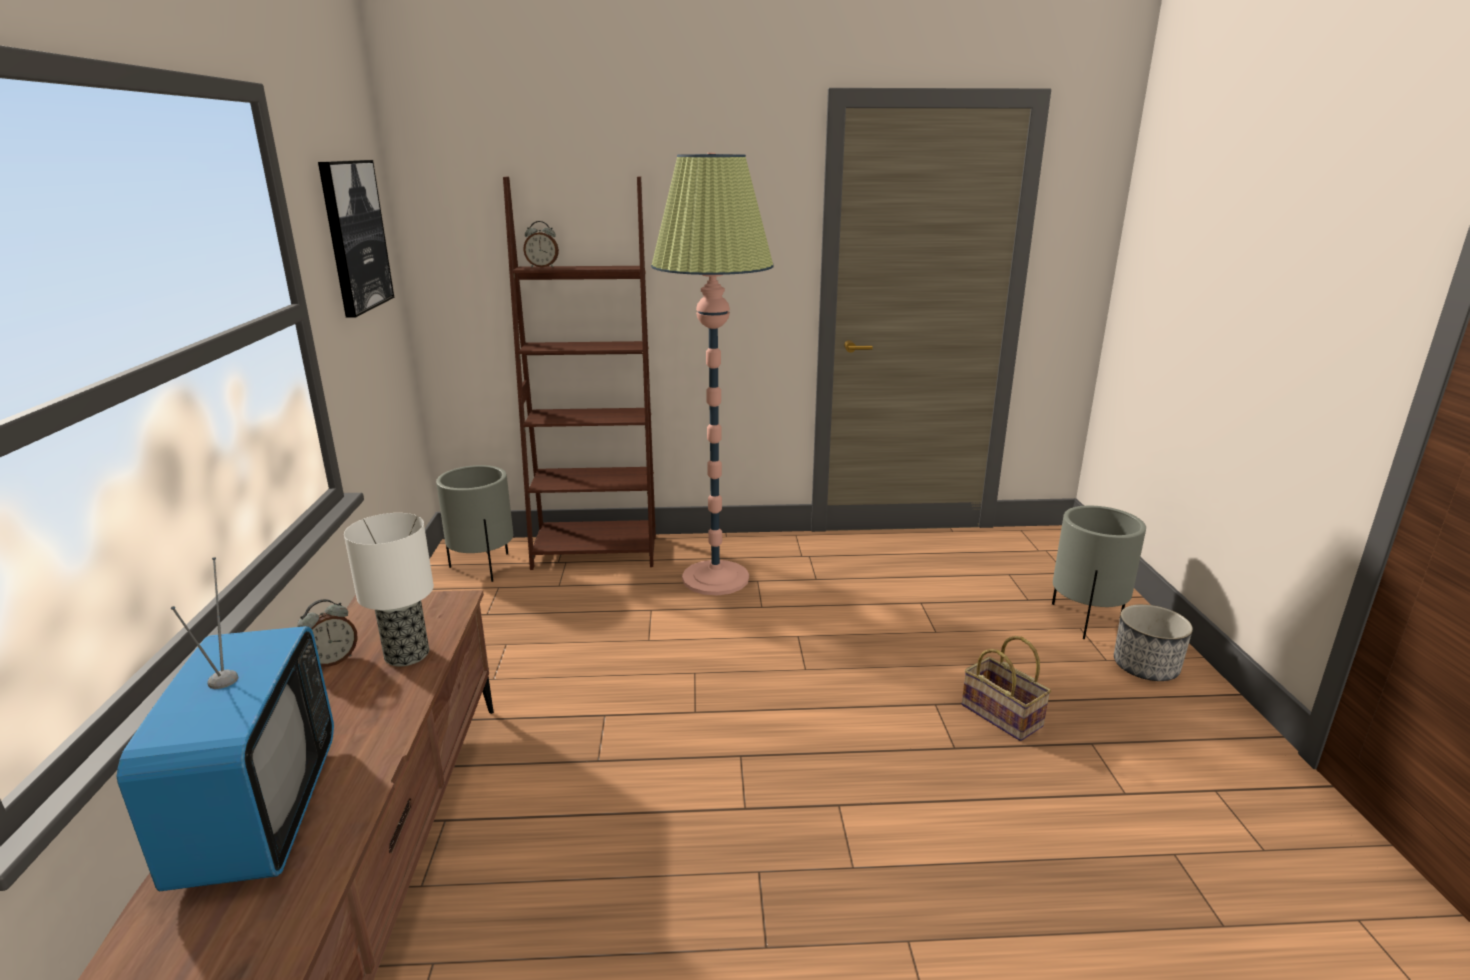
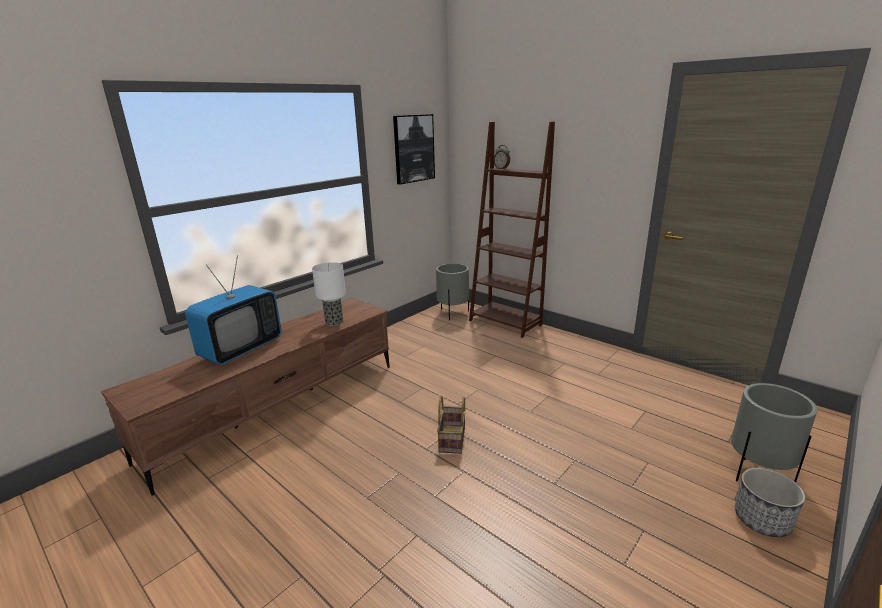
camera: 45 degrees right, 0 degrees up
(332, 661) = (314, 316): alarm clock -> none
(715, 578) = (544, 354): floor lamp -> none
(1004, 716) = (607, 486): basket -> basket (453, 440)

